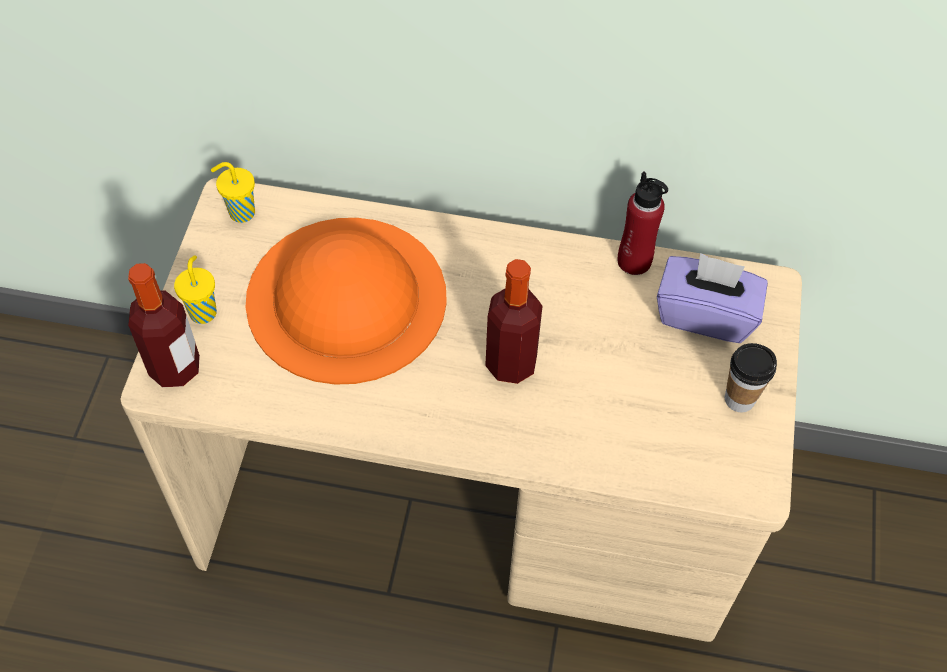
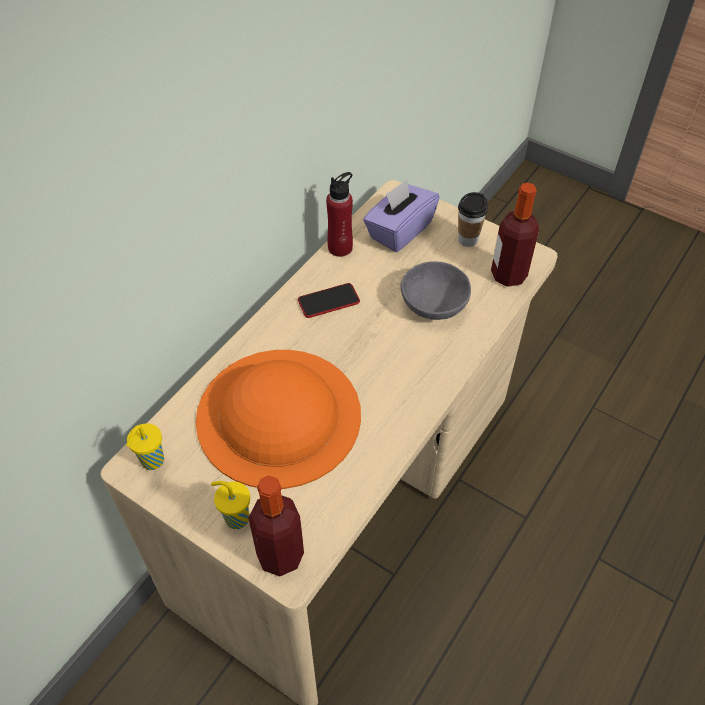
camera: 65 degrees left, 5 degrees down
(510, 363) = (386, 339): bottle -> bottle (508, 275)
(538, 282) = (328, 301): none -> phone
(593, 396) = (433, 306): none -> grey bowl

